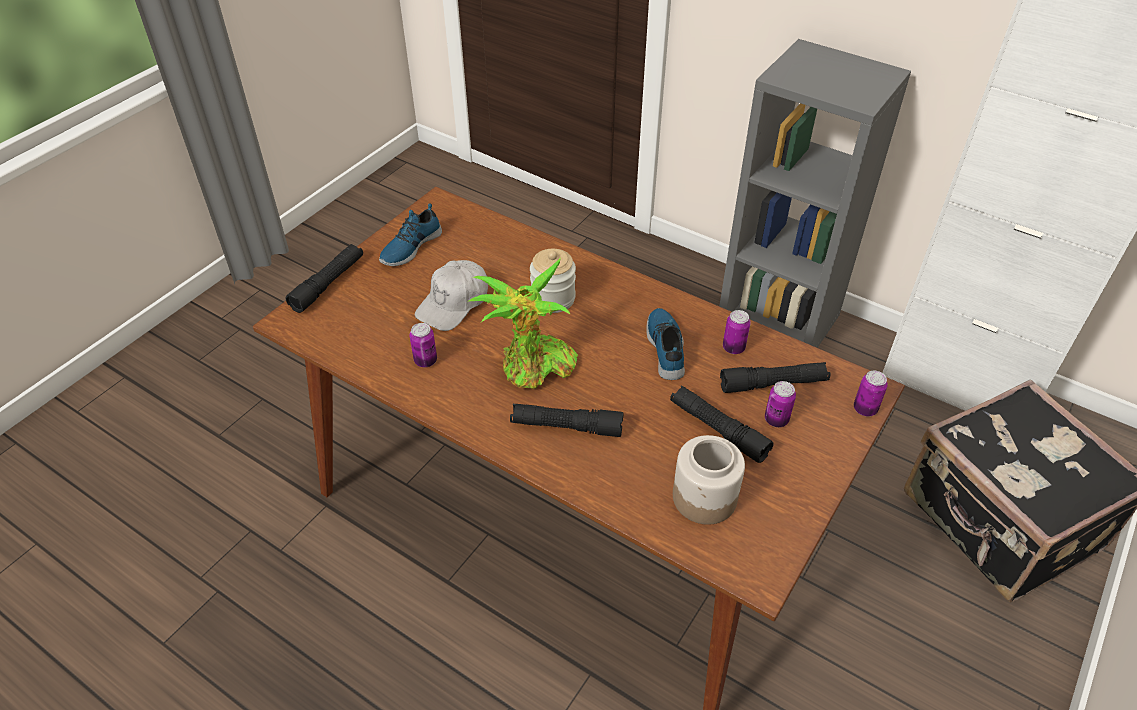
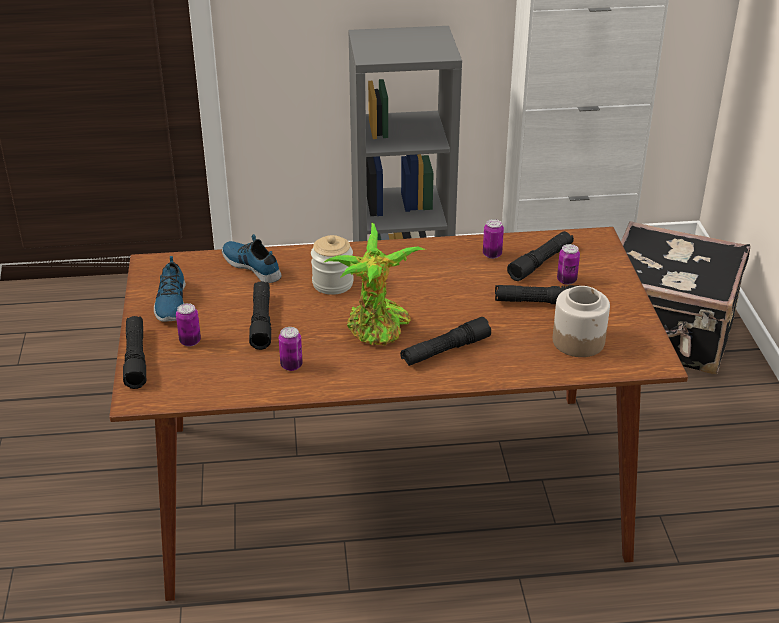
camera: 40 degrees left, 10 degrees down
(454, 303) = (261, 321): white cap -> black flashlight
(667, 347) = (450, 274): shoe -> shoe (252, 265)
(865, 409) = (607, 249): can -> can (190, 341)

